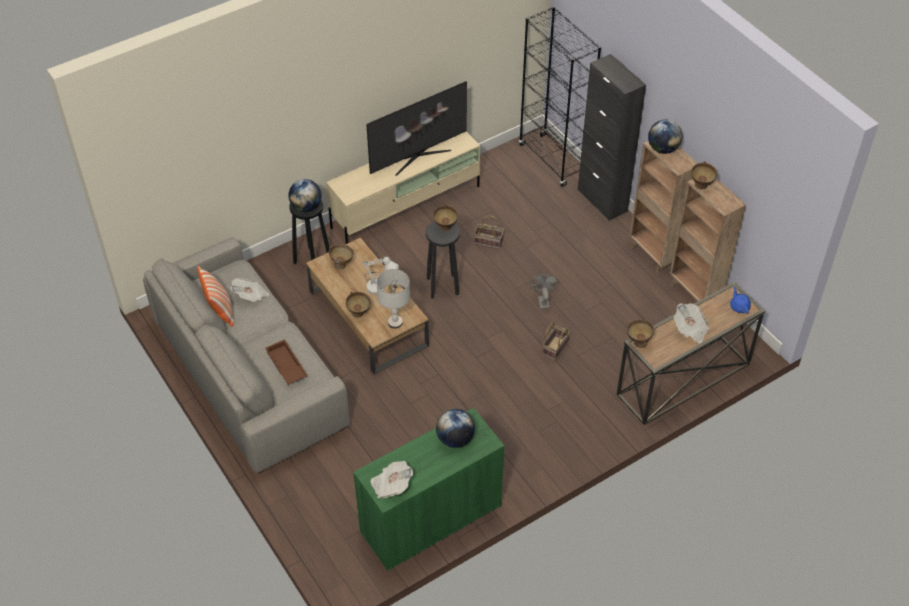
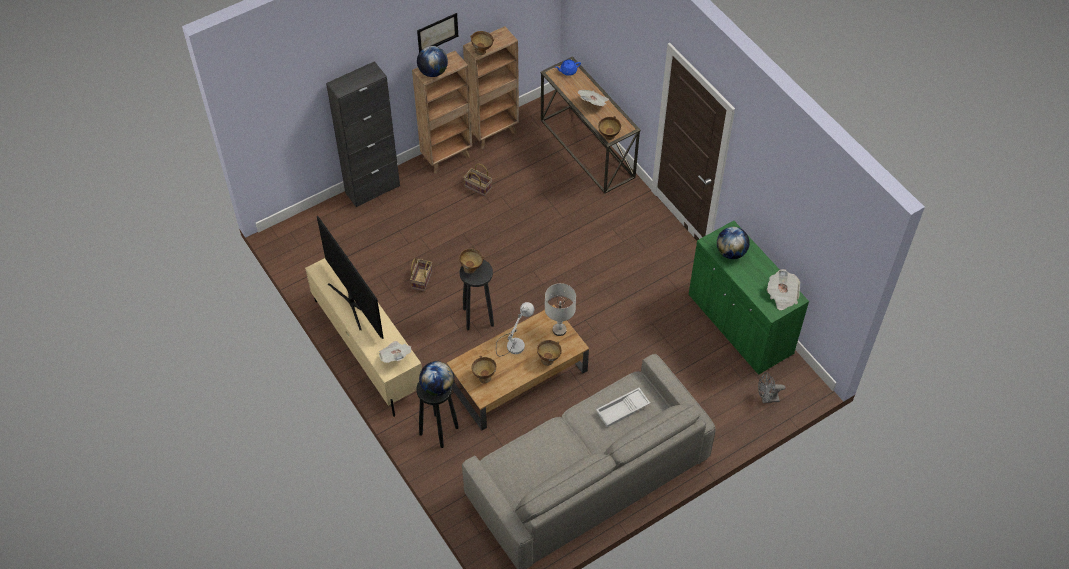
camera: 90 degrees left, 5 degrees up
(220, 310) = (553, 474): pillow -> none
(251, 296) = (533, 449): newspaper -> newspaper (395, 356)
(285, 366) = (622, 410): brown tray -> white tray
(542, 300) = (498, 240): grey fan -> grey fan (767, 399)
(553, 161) = (313, 224): black bookcase -> none
(555, 347) = (553, 233): basket -> basket (477, 187)
(698, 130) = (437, 33): none -> picture

